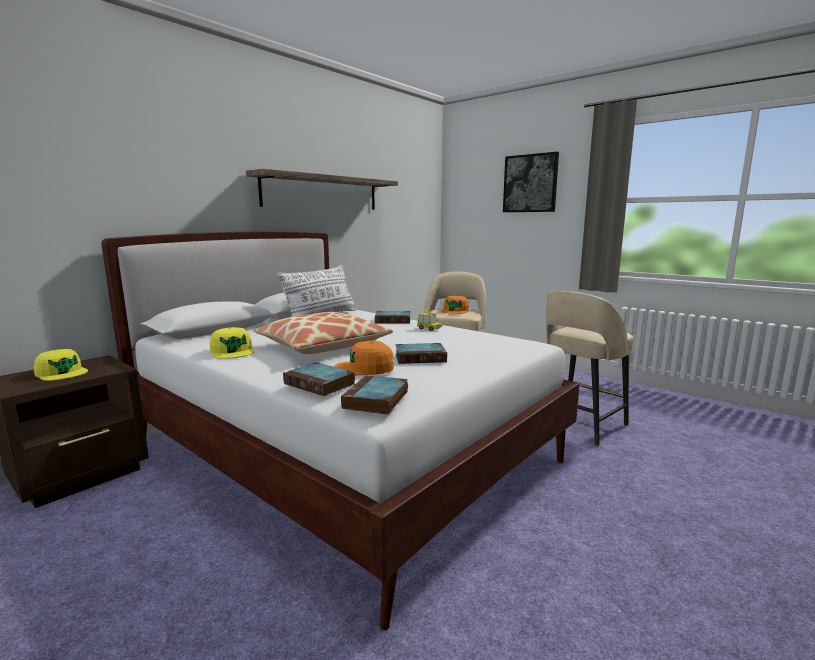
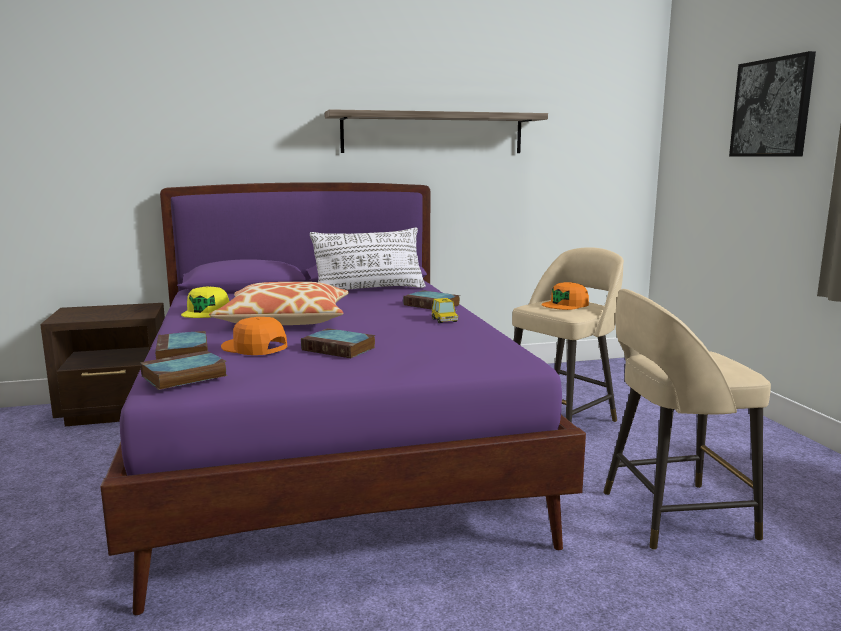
camera: 35 degrees right, 0 degrees up
(62, 373) = (106, 311): yellow cap -> none
(343, 451) = (329, 453): white bed -> purple bed

